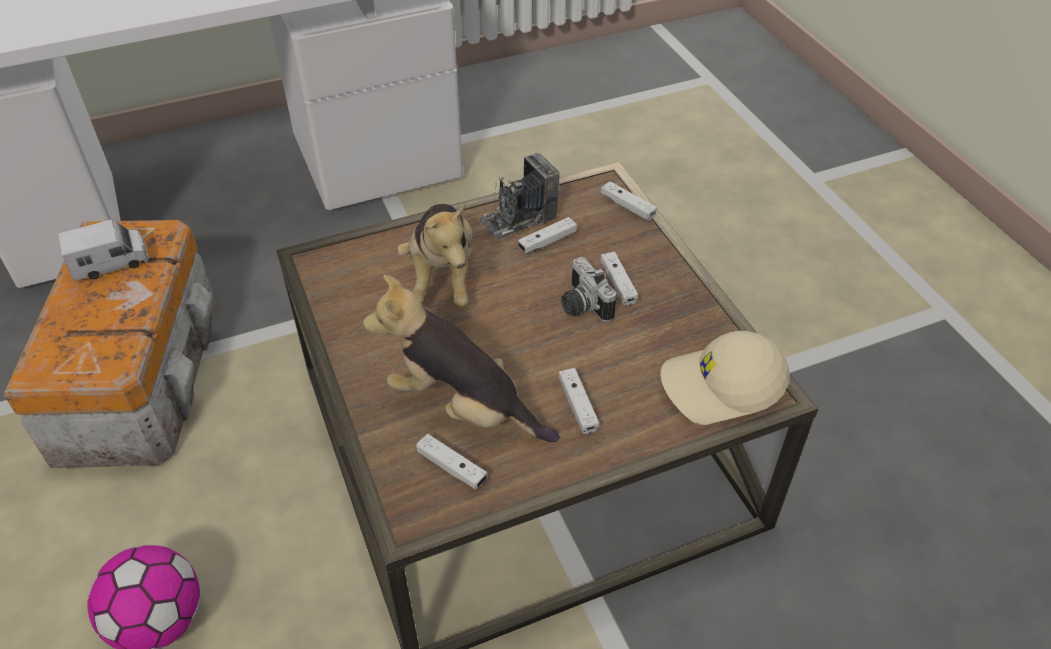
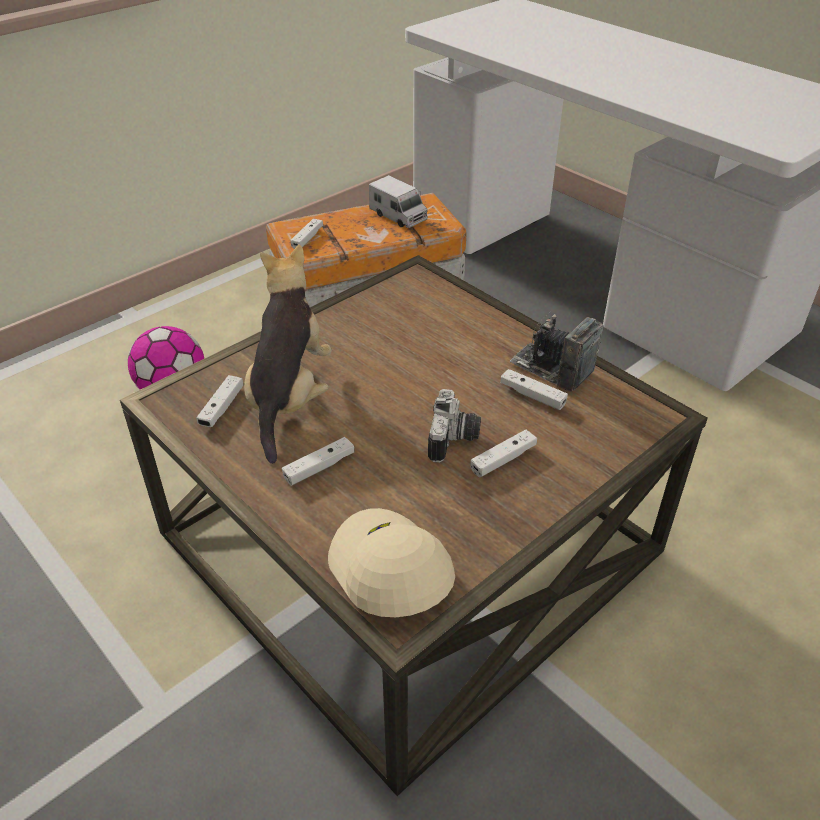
camera: 70 degrees right, 5 degrees down
(442, 277) = (440, 345): plush toy -> none
(581, 305) = (455, 440): camera -> camera turned 150 degrees clockwise
(627, 206) = (631, 440): white game controller -> white game controller (307, 238)

